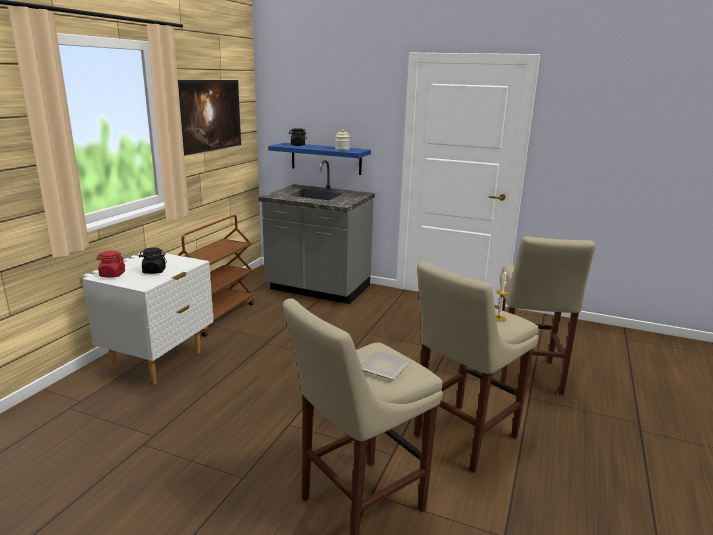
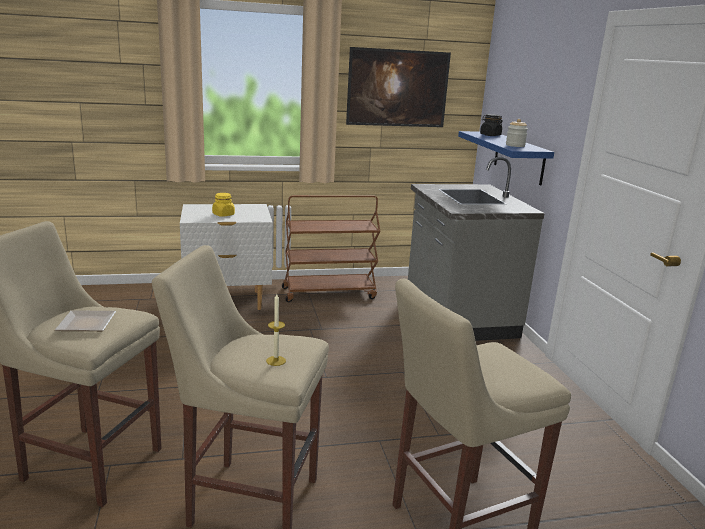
camera: 55 degrees right, 0 degrees up
(112, 275) = (199, 208): red jar -> none
(154, 271) = (223, 214): black jar -> yellow jar

